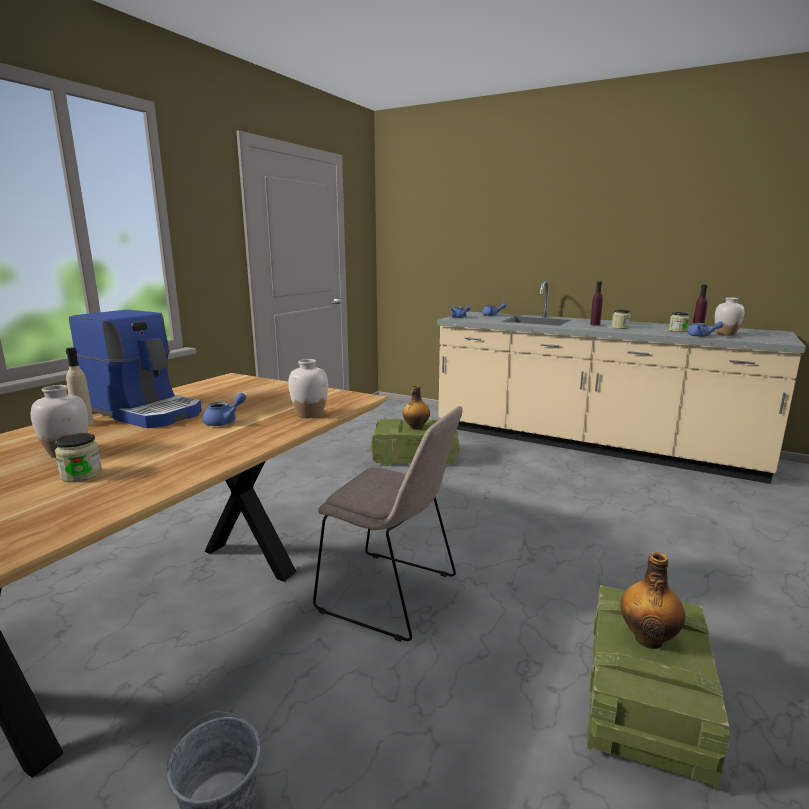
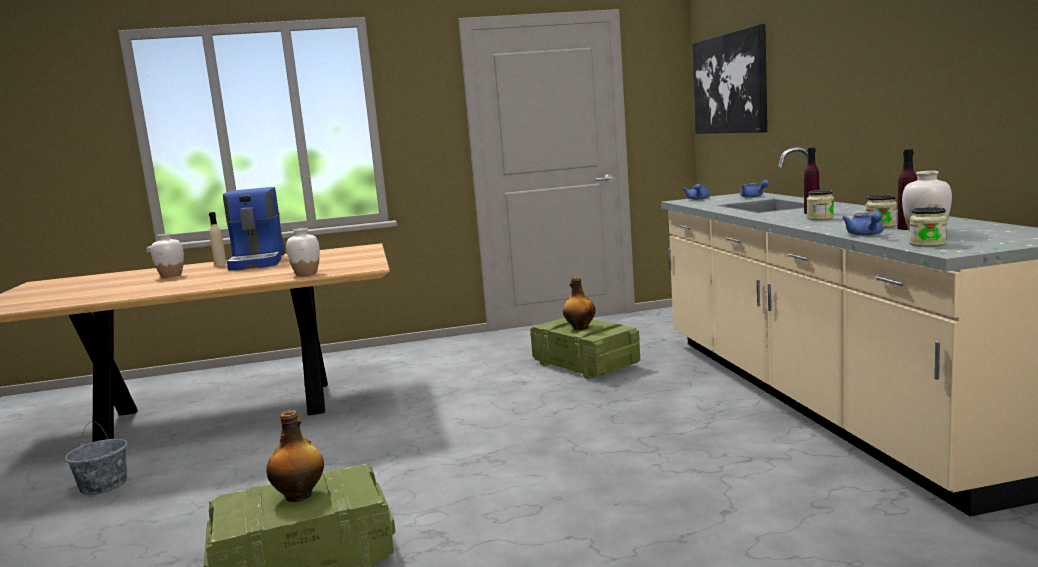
camera: 50 degrees right, 5 degrees down
(81, 475) = (143, 285): jar -> jar (927, 244)
(225, 421) = (263, 271): blue teapot -> none
(392, 595) = (335, 445): beige chair -> none
(433, 231) = (729, 84): none -> picture

